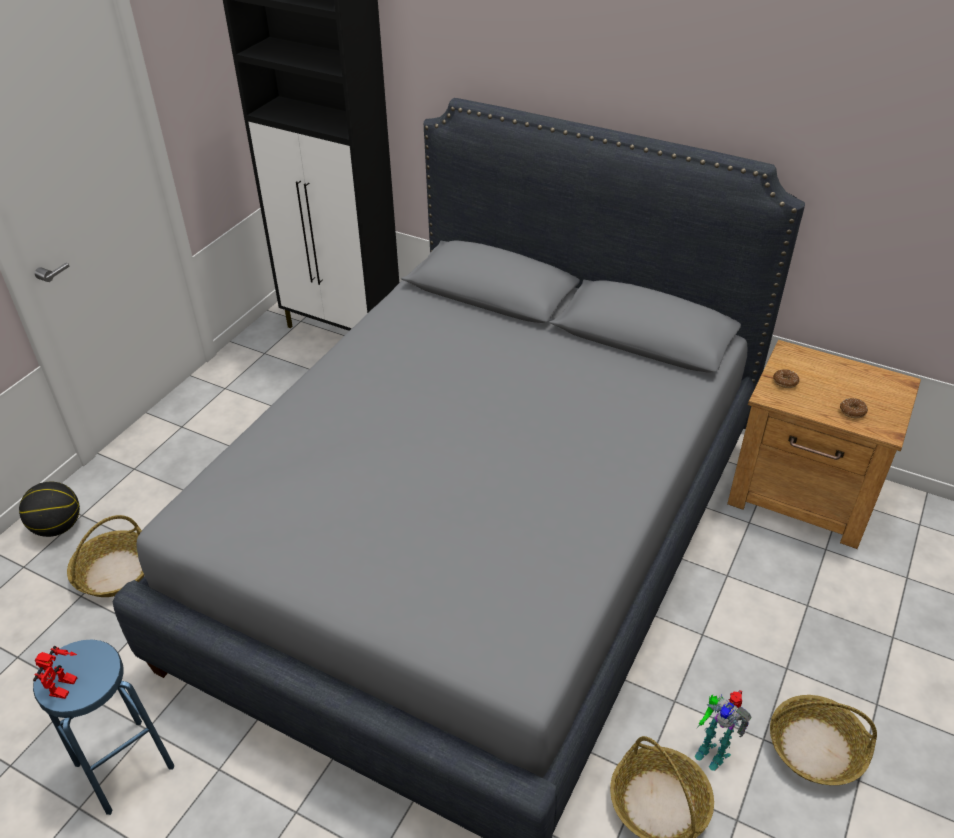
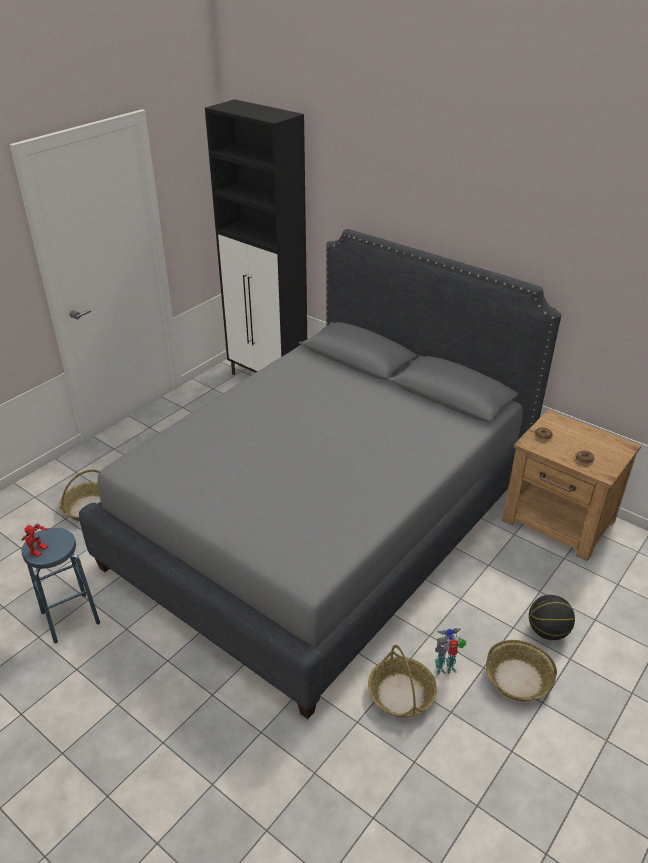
camera: 10 degrees right, 5 degrees down
(58, 527) = (60, 477): basketball -> basketball (547, 631)
(712, 750) = (446, 668): toy robot -> toy robot turned 120 degrees clockwise

